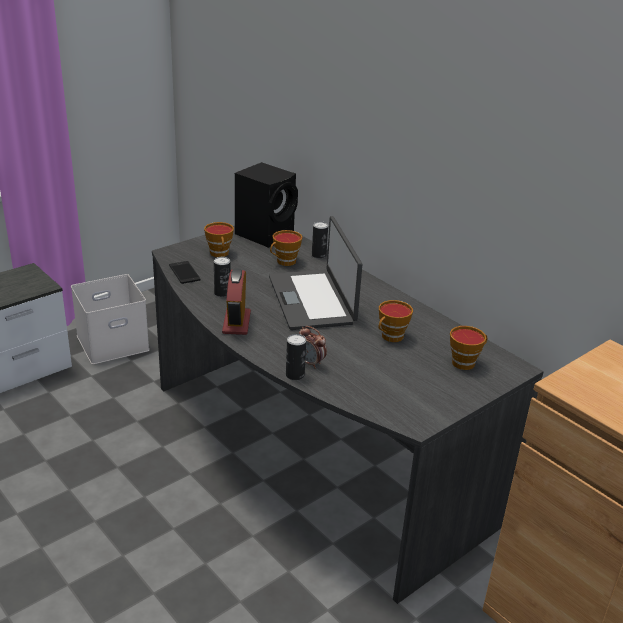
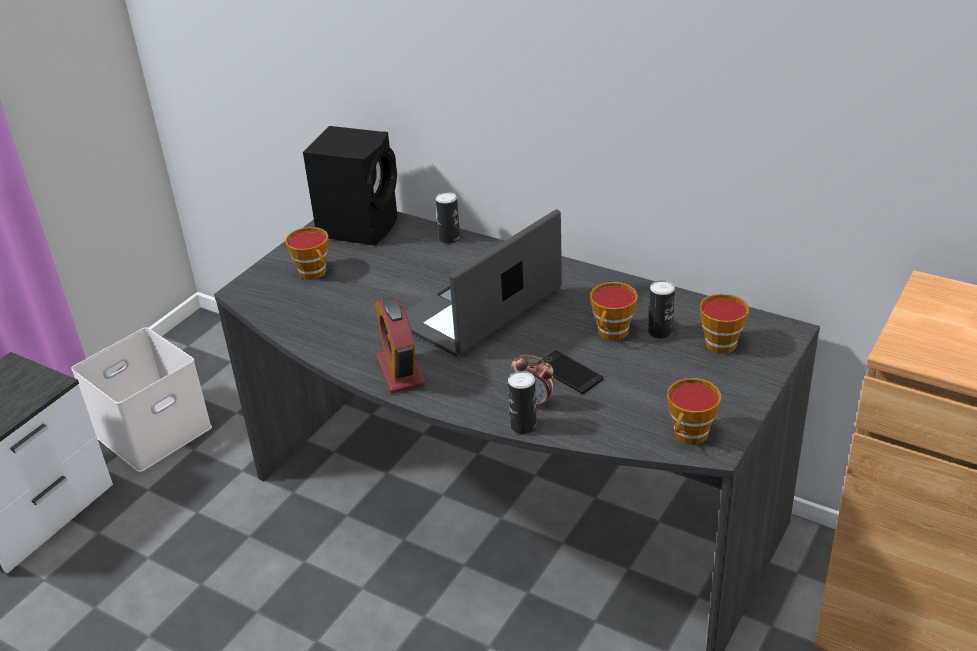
camera: 15 degrees left, 5 degrees up
(184, 273) = (282, 316): phone -> phone (568, 373)
(222, 293) = (354, 332): can -> can (660, 332)
(284, 262) = (410, 261): cup -> cup (689, 436)
(312, 300) = (481, 308): laptop -> laptop turned 75 degrees clockwise

